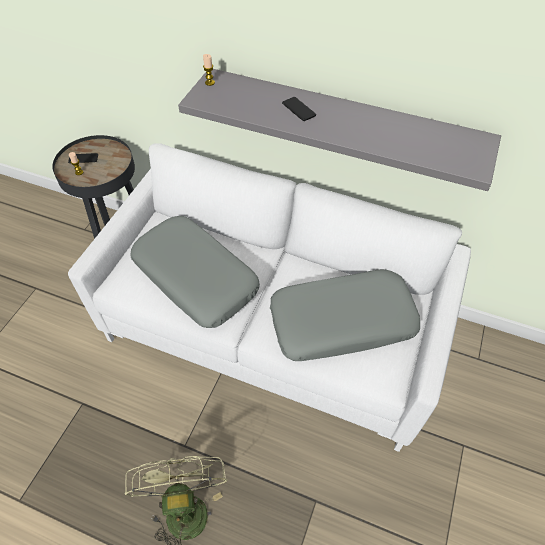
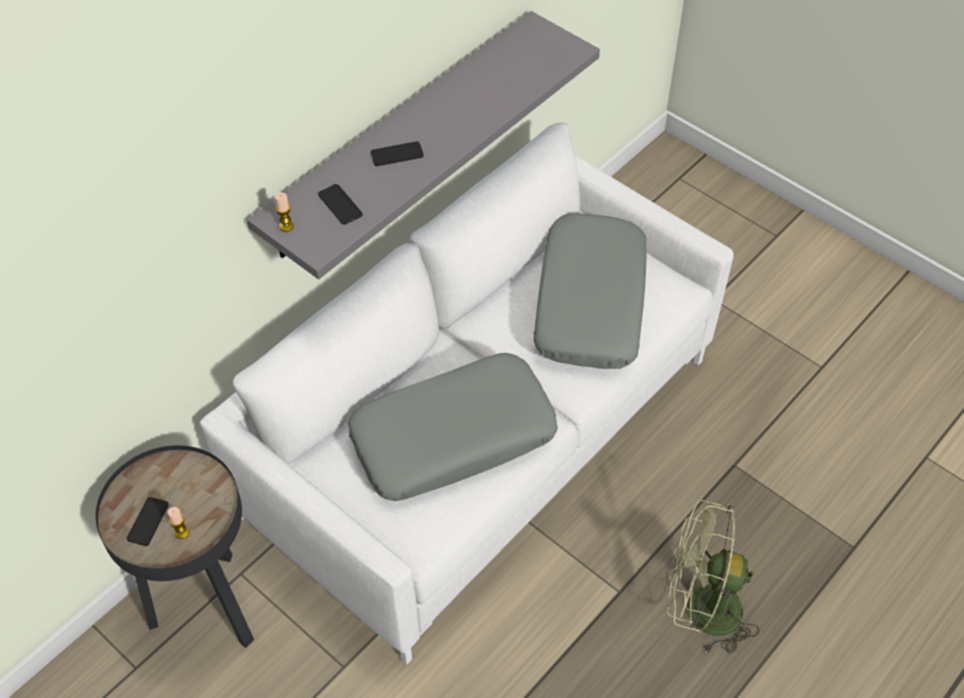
camera: 70 degrees left, 0 degrees up
(239, 98) = (340, 205): none -> phone

